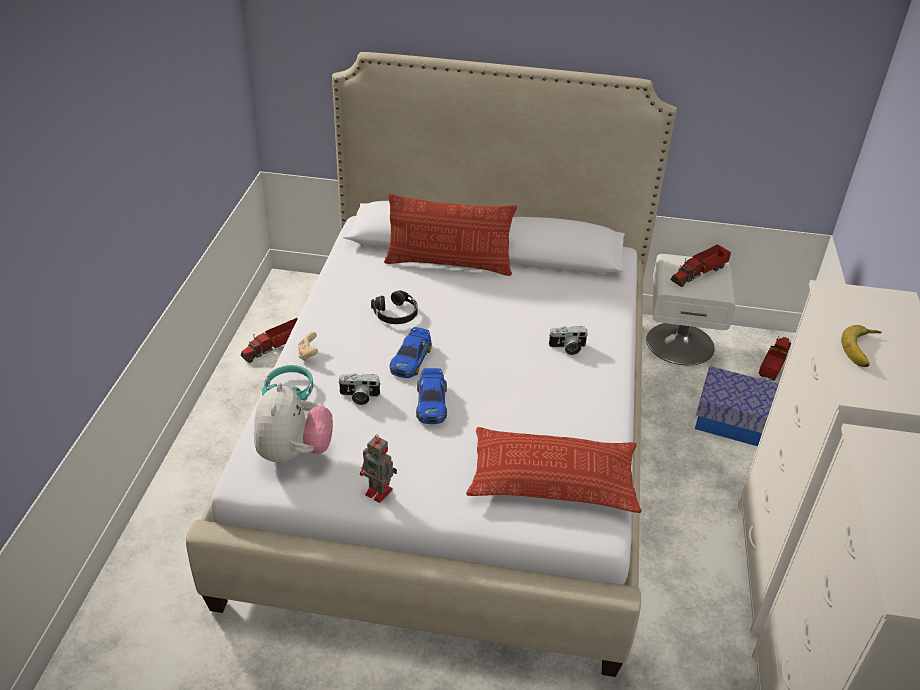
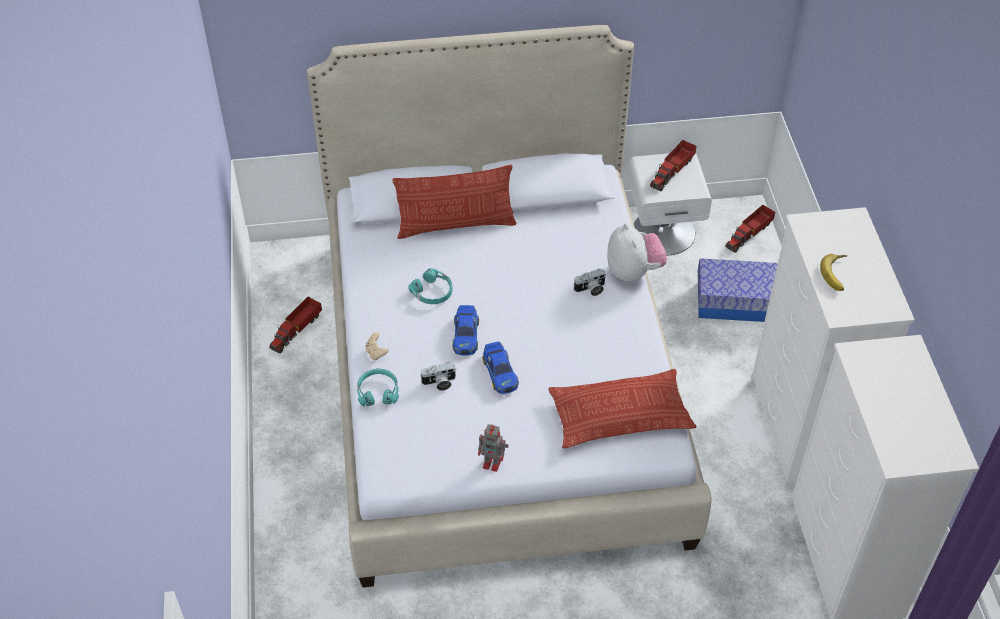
camera: 15 degrees left, 10 degrees up
(294, 453) = (410, 447): plush toy -> plush toy (633, 271)
(396, 314) = (433, 292): black headphones -> turquoise headphones
(773, 364) = (749, 234): toy truck -> toy truck turned 150 degrees counterclockwise

